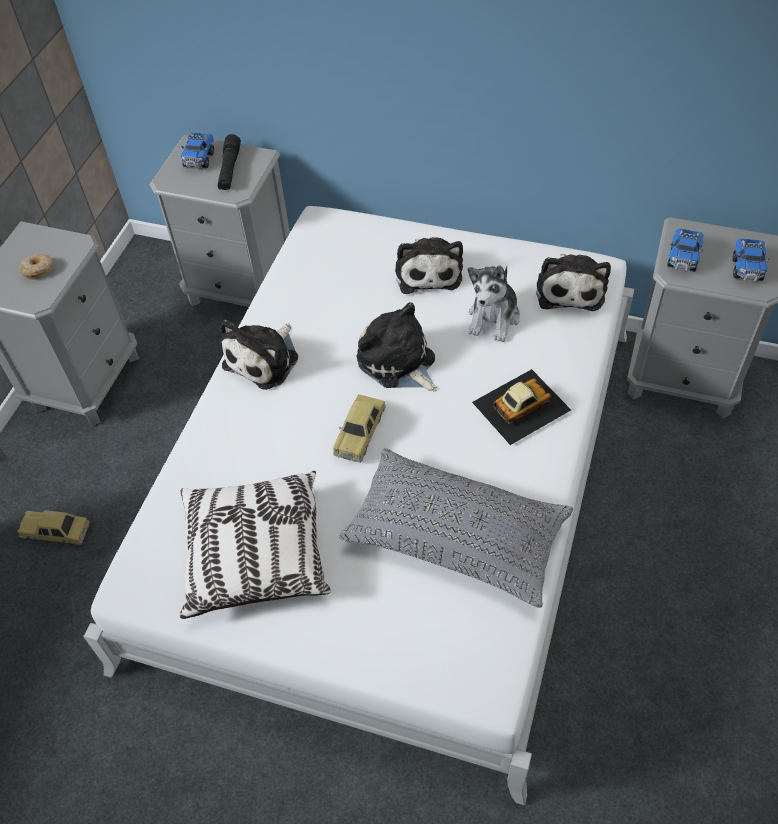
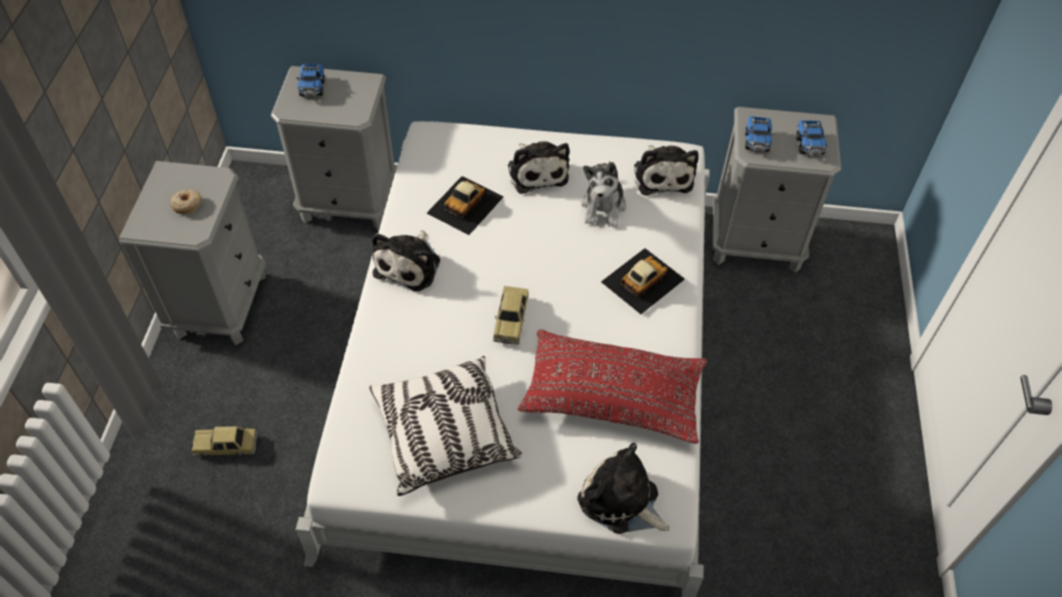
camera: 15 degrees left, 0 degrees up
(229, 169) = (344, 95): black flashlight -> none
(341, 300) = (466, 204): none -> toy car
(398, 363) = (530, 255): plush toy -> plush toy (621, 501)
(456, 537) = (612, 397): grey pillow -> red pillow

